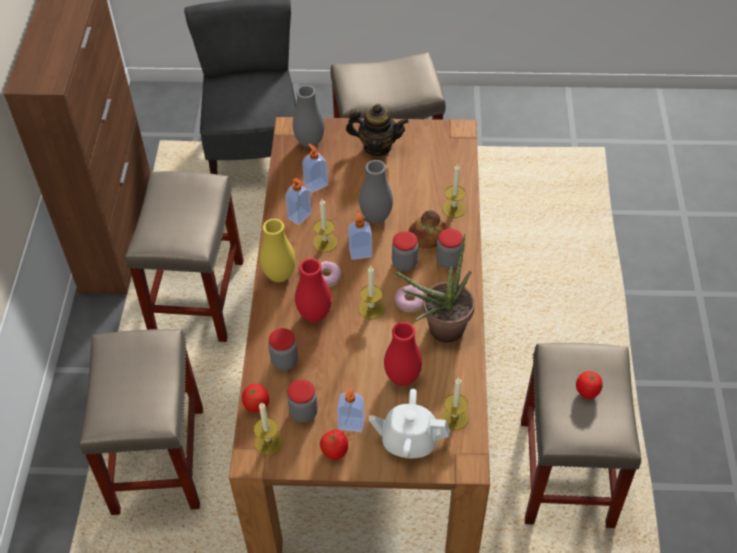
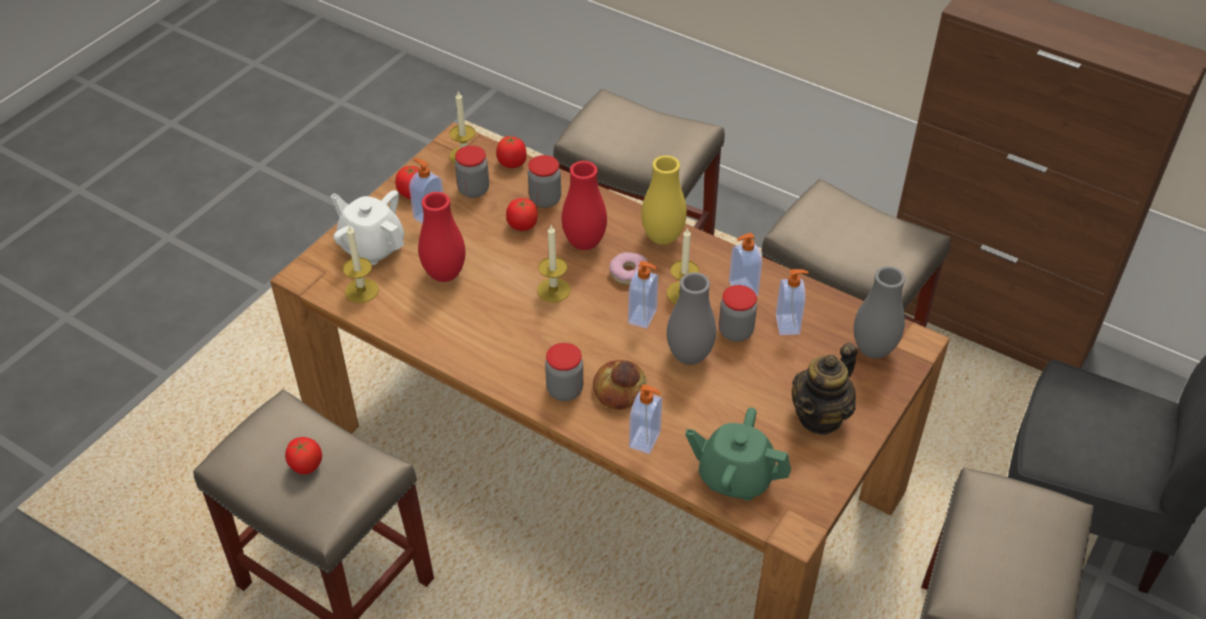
camera: 120 degrees right, 5 degrees down
(322, 360) = (522, 226): none -> tomato
(404, 264) = (594, 347): jar -> jar (735, 332)
(409, 440) = (372, 246): white teapot -> white teapot turned 90 degrees counterclockwise
(410, 302) = (535, 326): donut -> none
(439, 331) = (473, 331): potted plant -> none
(447, 164) = (735, 477): none -> green teapot
(454, 208) = (646, 440): candle -> soap dispenser

